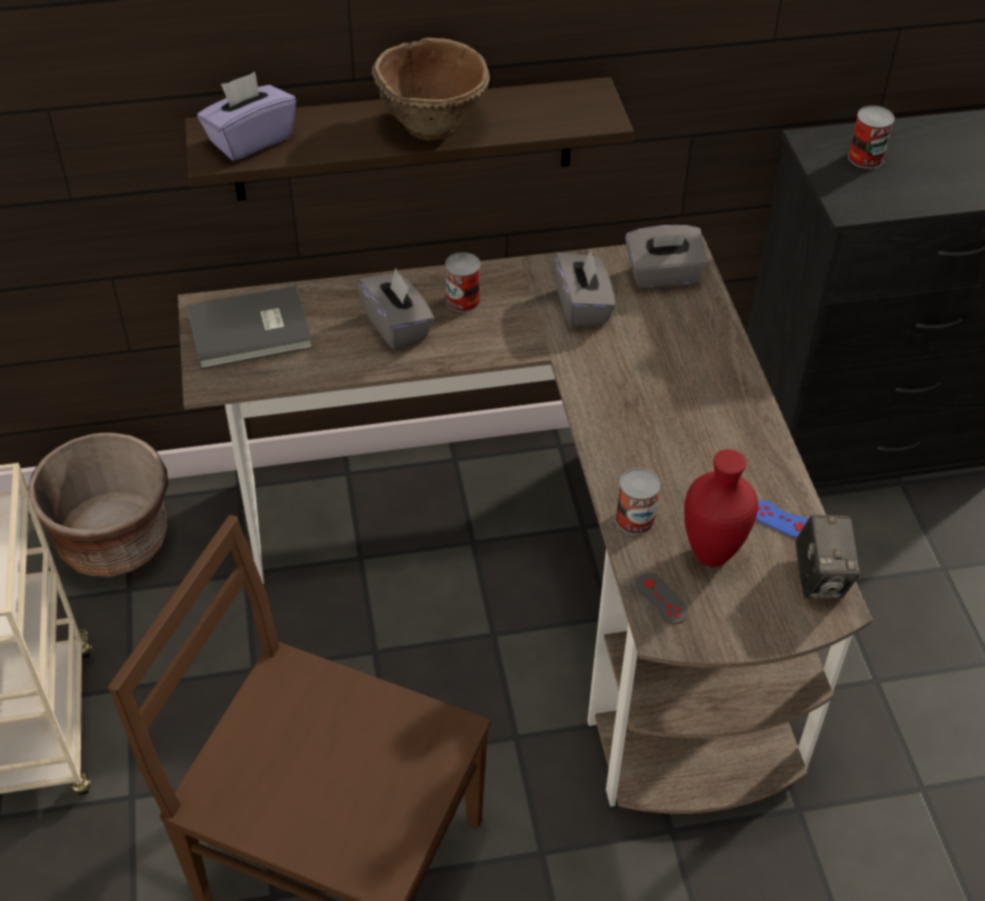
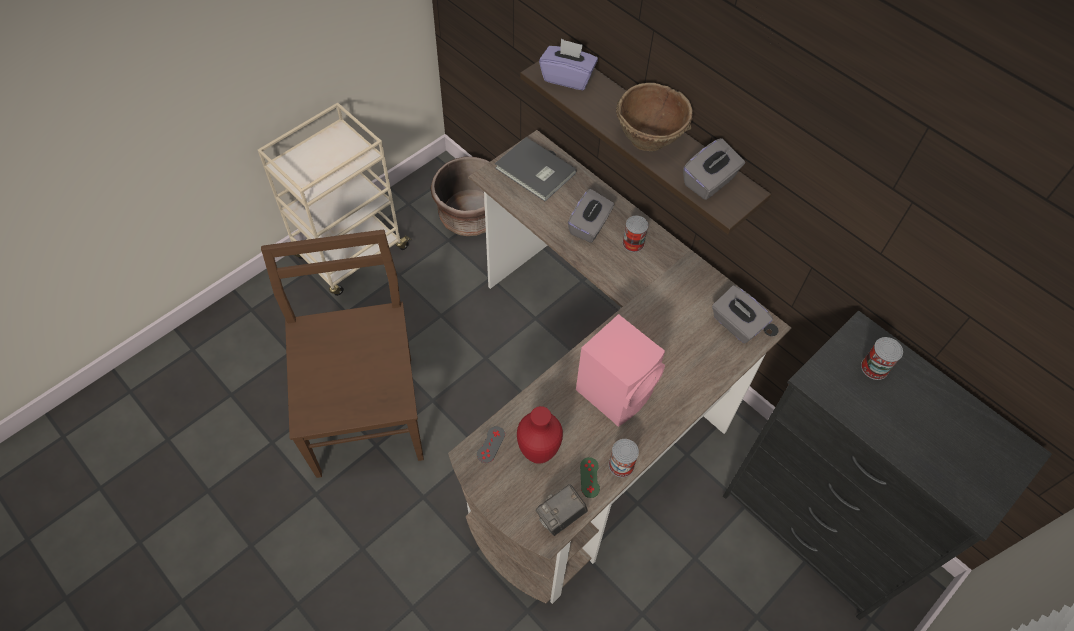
camera: 55 degrees right, 10 degrees up
(582, 306) = (676, 299): grey tissue box -> grey tissue box (709, 182)
(635, 519) = (537, 405): can -> can (621, 465)
(673, 430) = (616, 391): none -> pink speaker
(781, 520) = (589, 477): blue game controller -> green game controller

